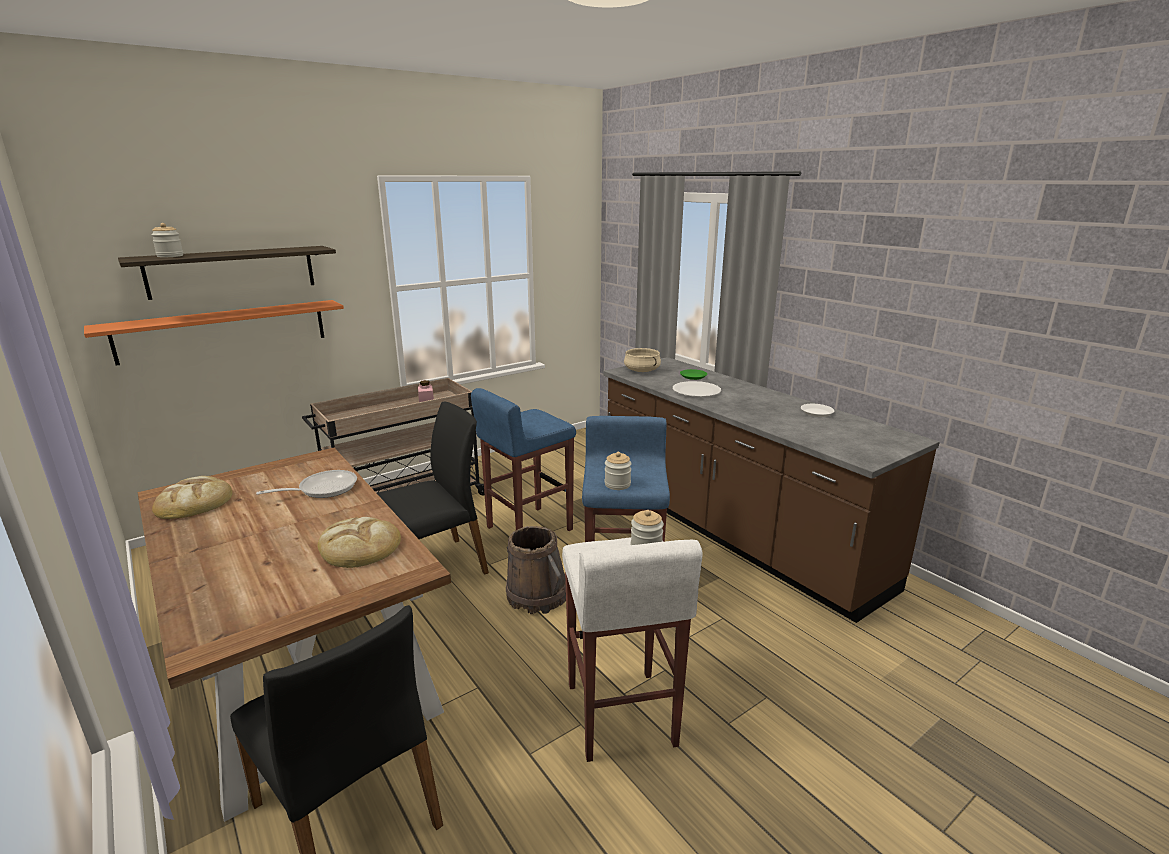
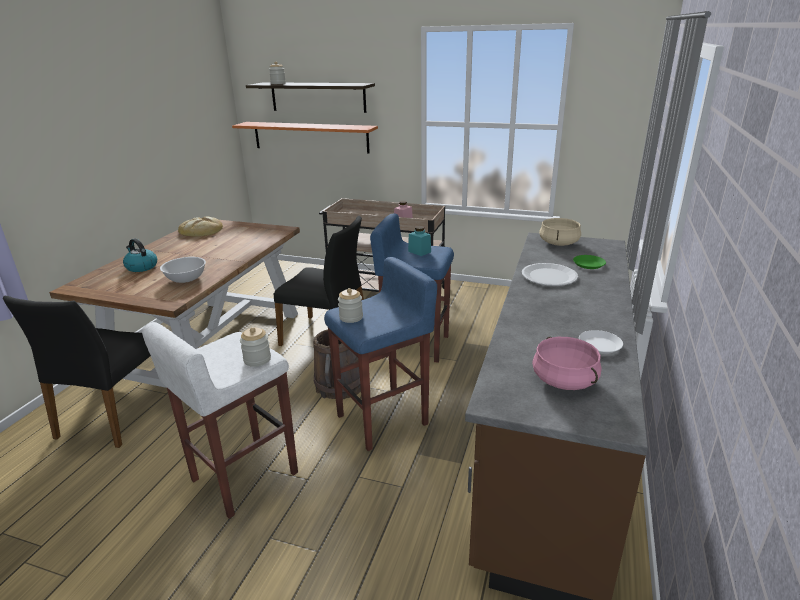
camera: 55 degrees right, 5 degrees up
(240, 572) = (141, 267): none -> kettle
(322, 489) = (243, 246): frying pan -> none
(359, 547) = (185, 279): bread -> white bowl
(524, 420) = (419, 251): none -> turquoise jar
(853, 434) = (565, 380): none -> pink cooking pot

